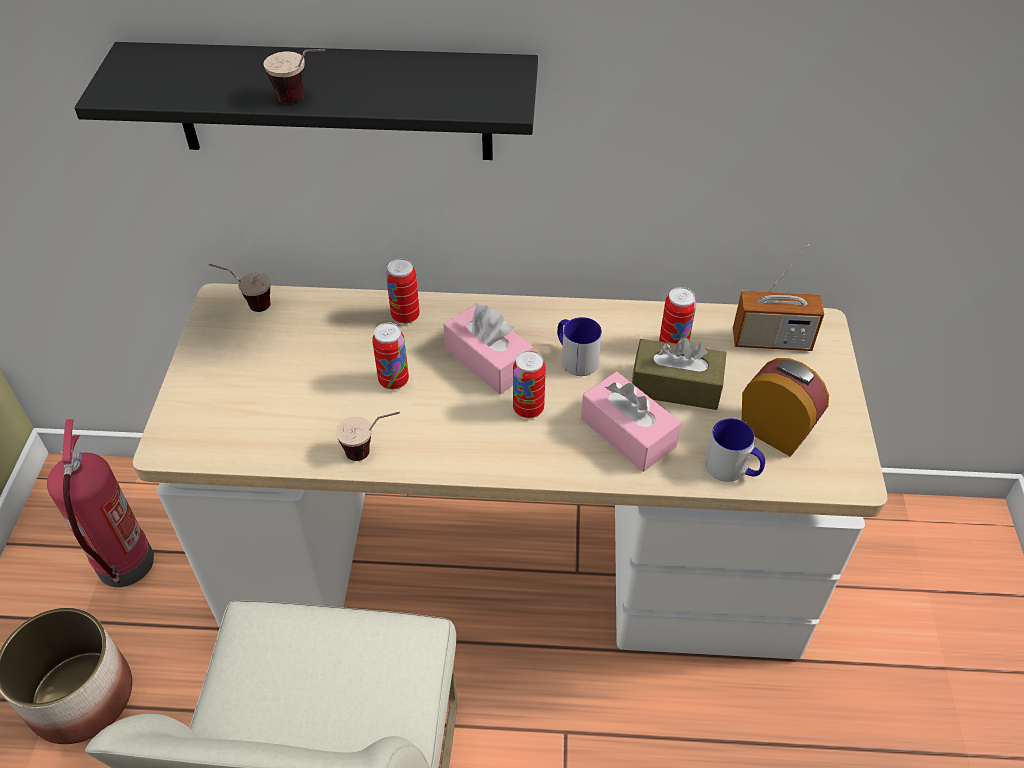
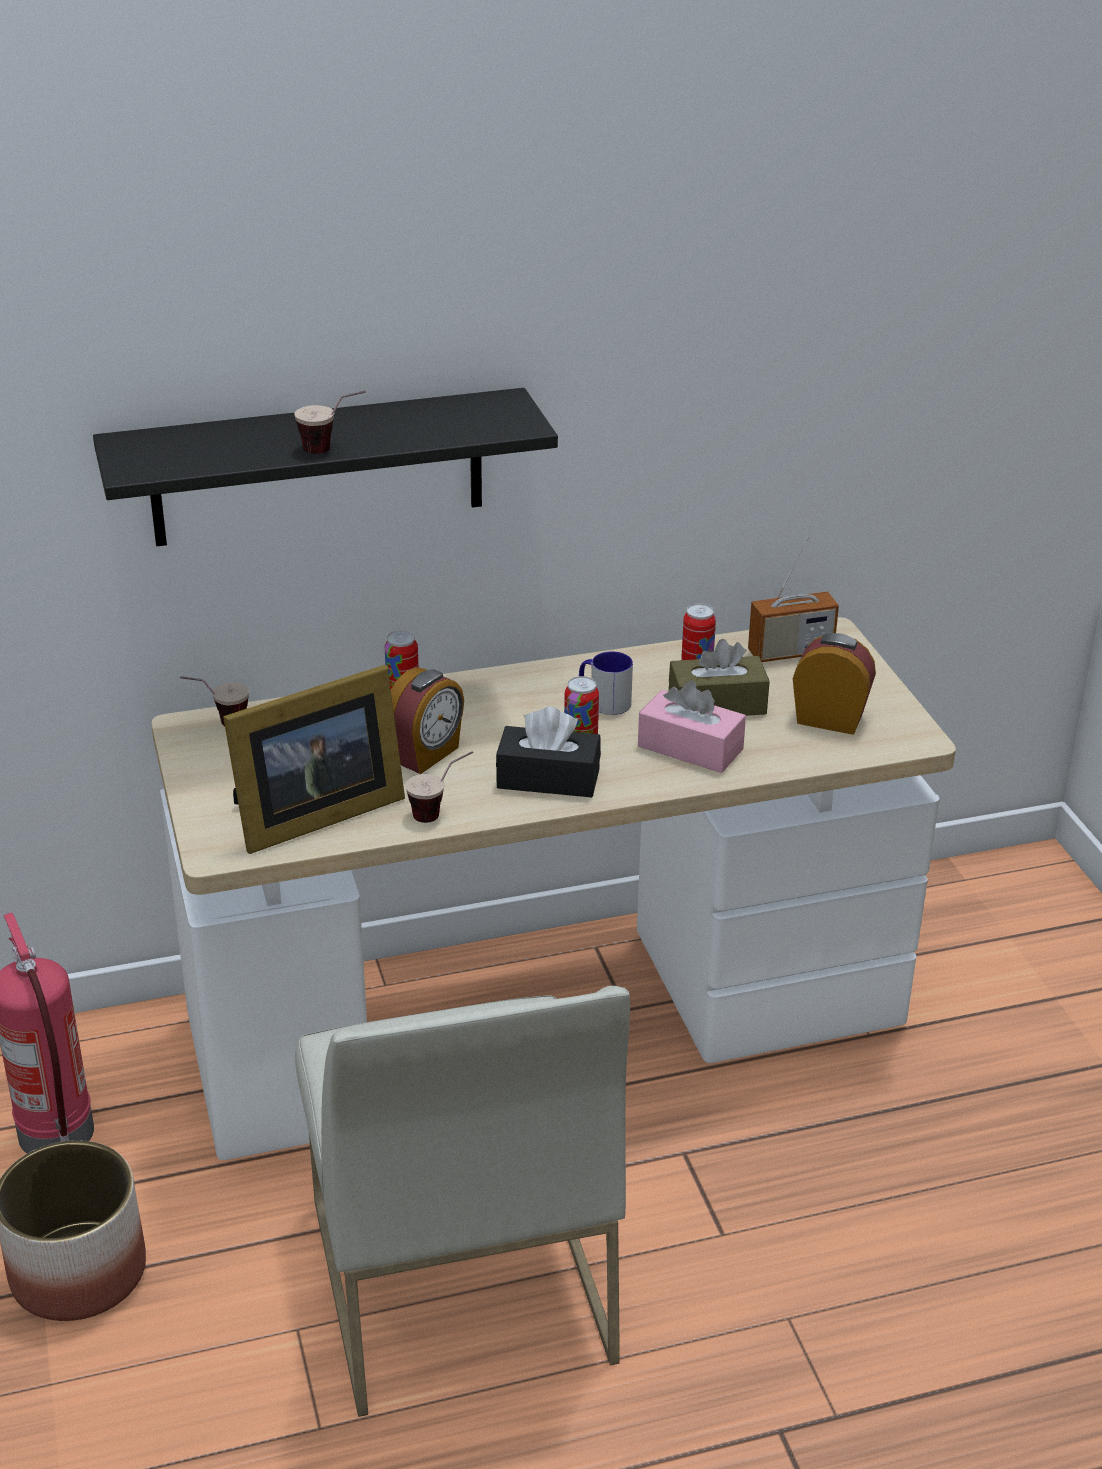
camera: 20 degrees left, 15 degrees down
(264, 425) = (311, 815): none -> picture frame
(393, 380) = (426, 754): can -> alarm clock
(483, 436) = (548, 778): none -> black tissue box
(488, 360) = (515, 720): pink tissue box -> none
(732, 469) = (805, 754): mug -> none

